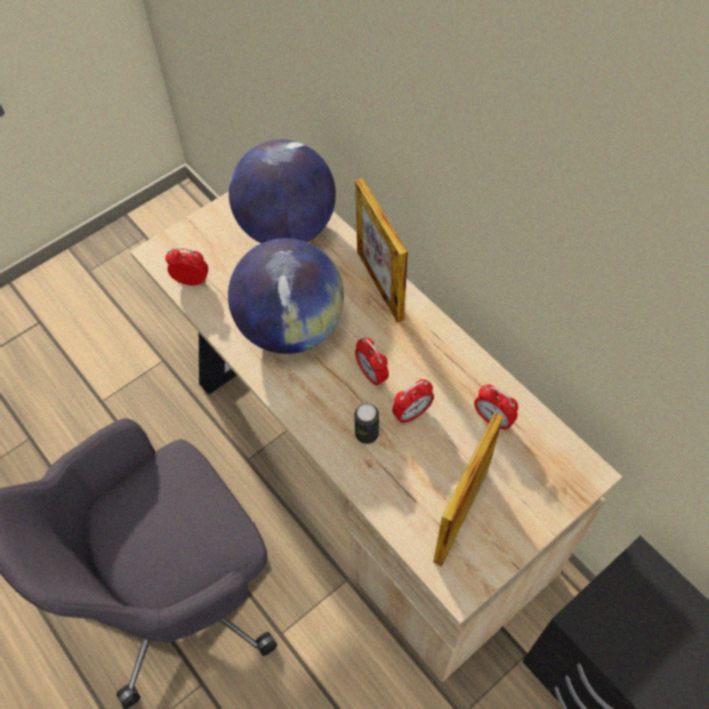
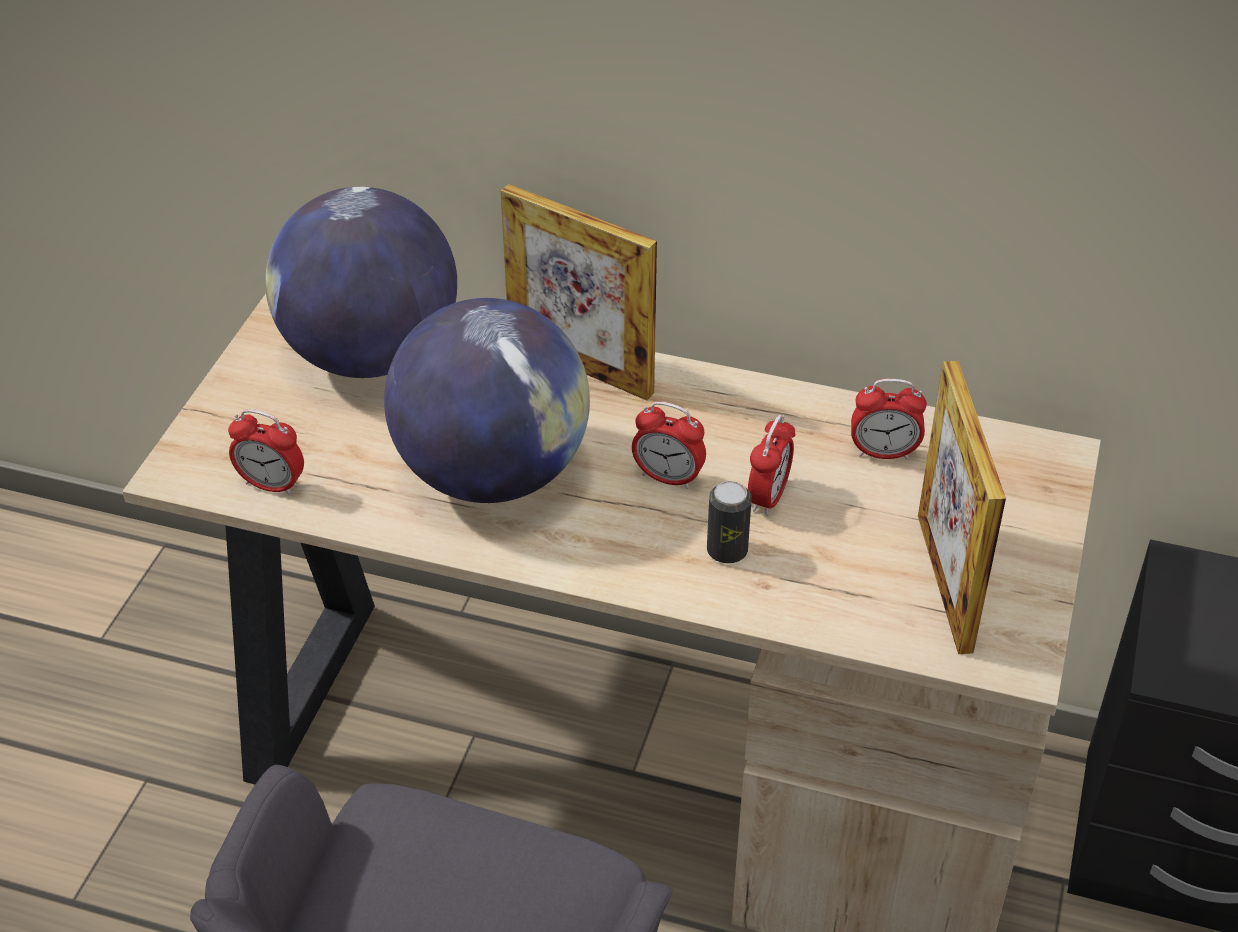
camera: 35 degrees left, 15 degrees down
(191, 281) = (272, 485): alarm clock -> alarm clock turned 135 degrees counterclockwise

